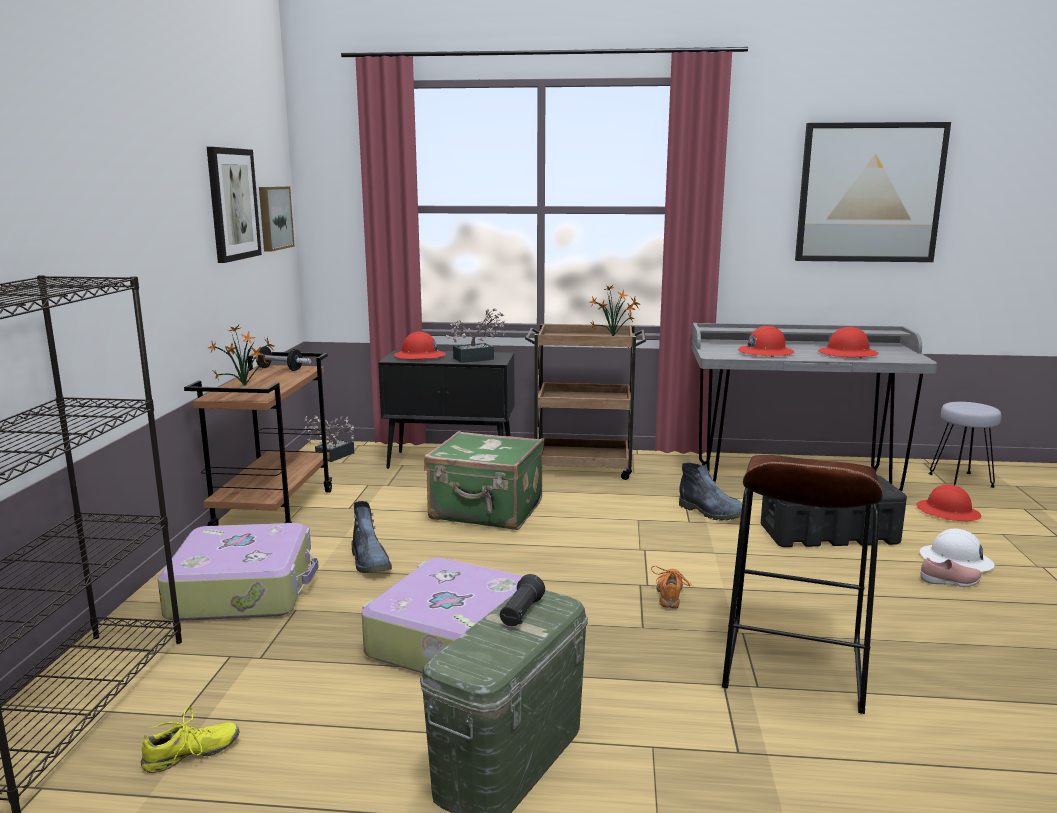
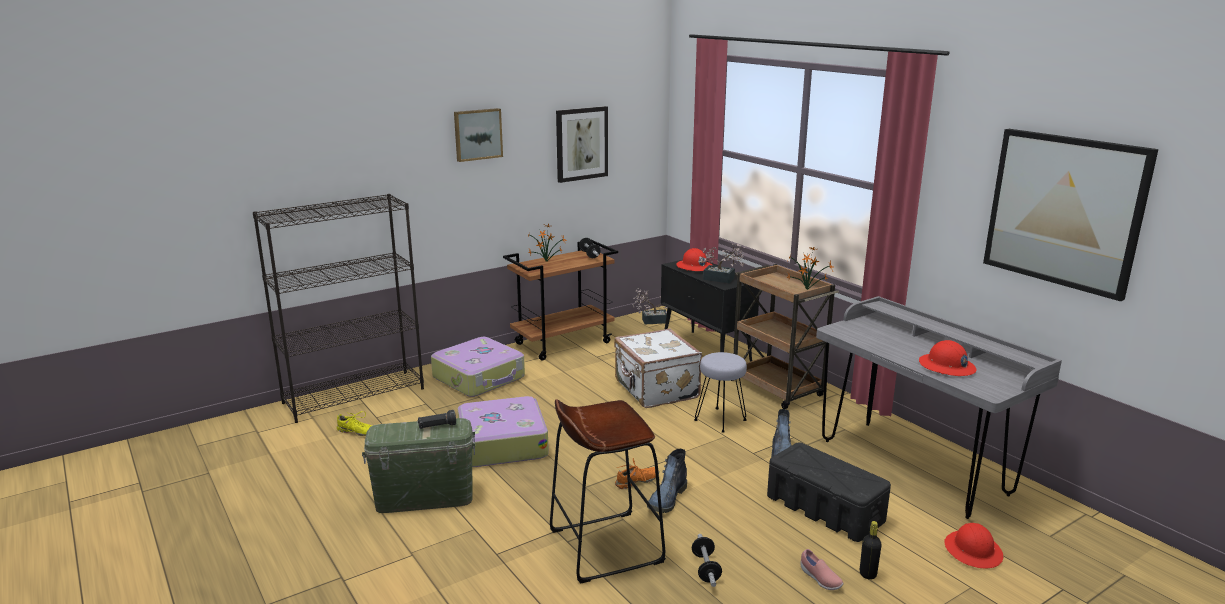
camera: 50 degrees right, 5 degrees up
(273, 218) = (635, 149): picture -> picture (477, 134)
(370, 562) = (547, 390): boot -> boot (667, 499)
(486, 511) = (655, 390): green suitcase -> white suitcase
(765, 353) = (881, 341): red hard hat -> none
(890, 627) = (706, 569): none -> dumbbell
(955, 560) = (868, 574): white hard hat -> black bottle
(960, 480) = (1074, 542): grey stool -> grey stool (720, 420)

